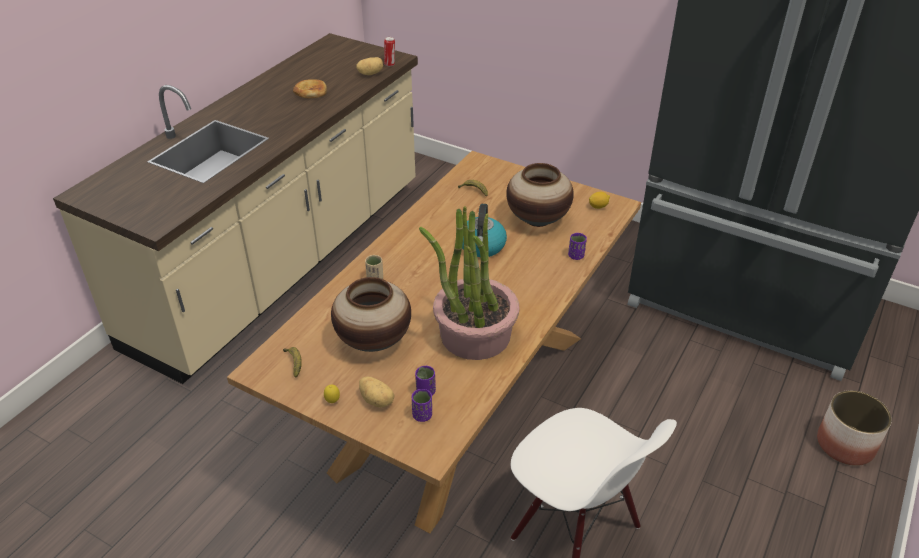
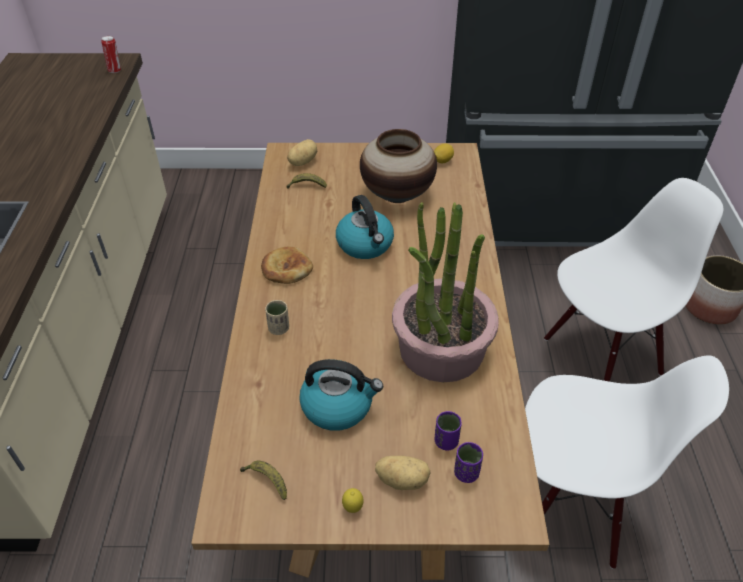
camera: 30 degrees left, 5 degrees up
(310, 91) = (39, 128): bread -> bread (286, 268)
(370, 73) = (99, 87): potato -> potato (302, 162)
(373, 340) = (338, 406): vase -> kettle
(576, 256) = (466, 220): purple cup -> none
(697, 438) = (602, 354): none -> white chair

